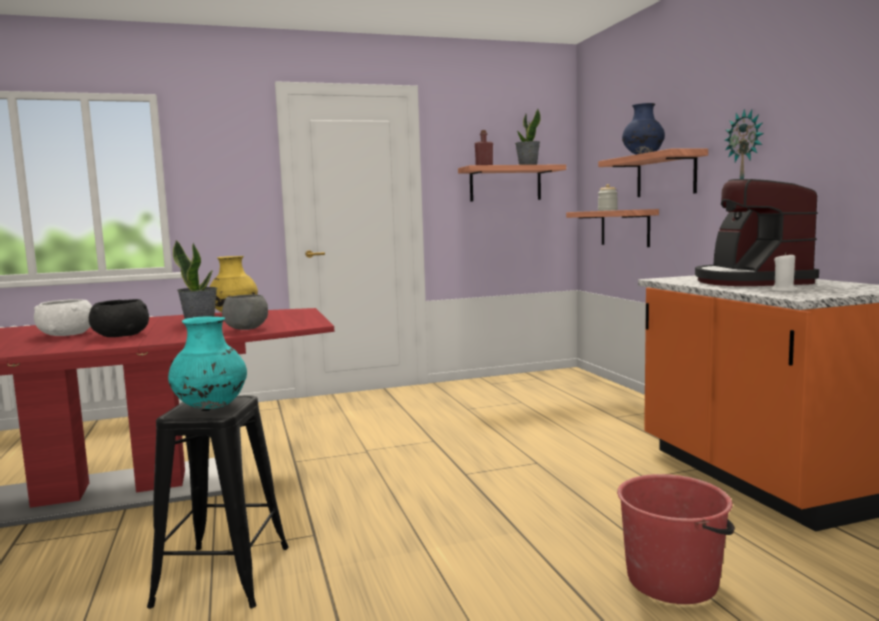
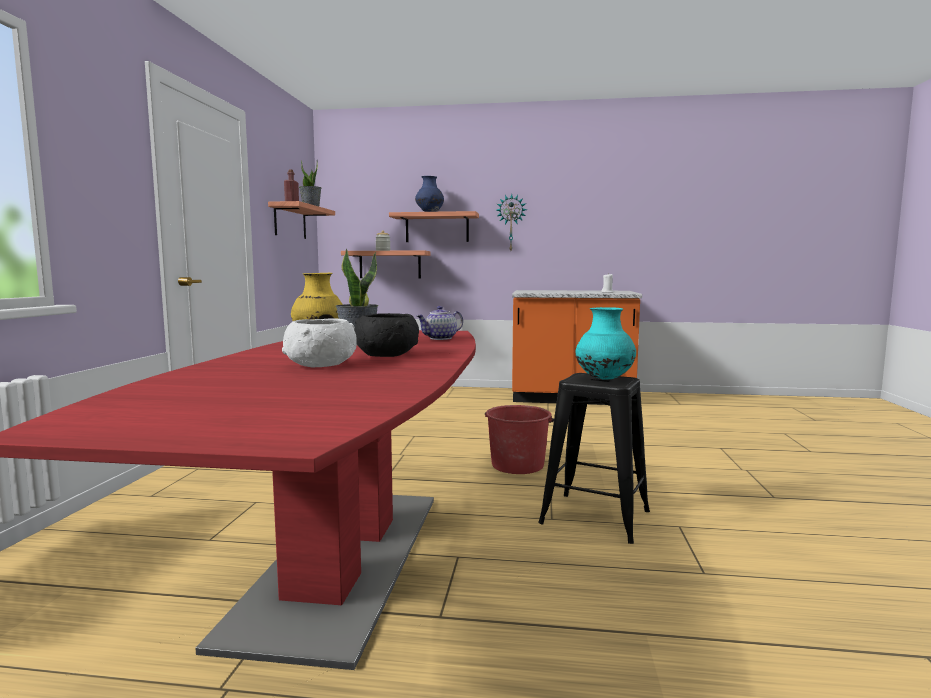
camera: 65 degrees left, 0 degrees up
(247, 329) = (440, 338): grey bowl -> teapot
(673, 580) = (664, 430): red bucket -> red bucket (517, 465)
(750, 281) = (562, 291): coffee machine -> none

